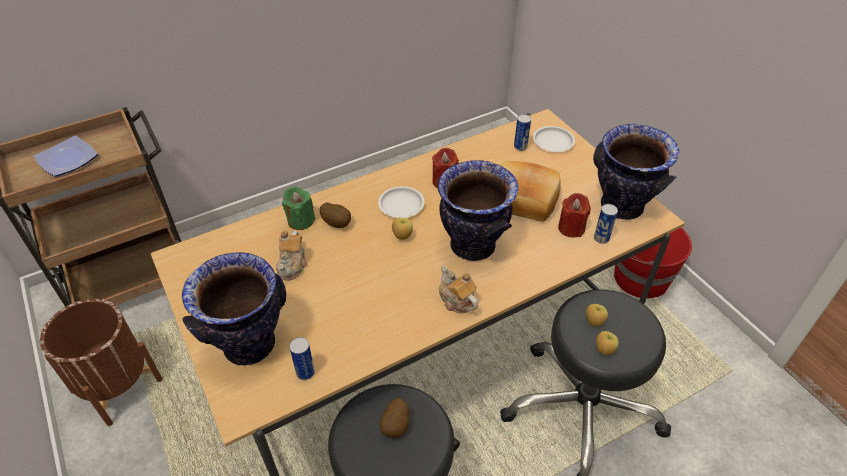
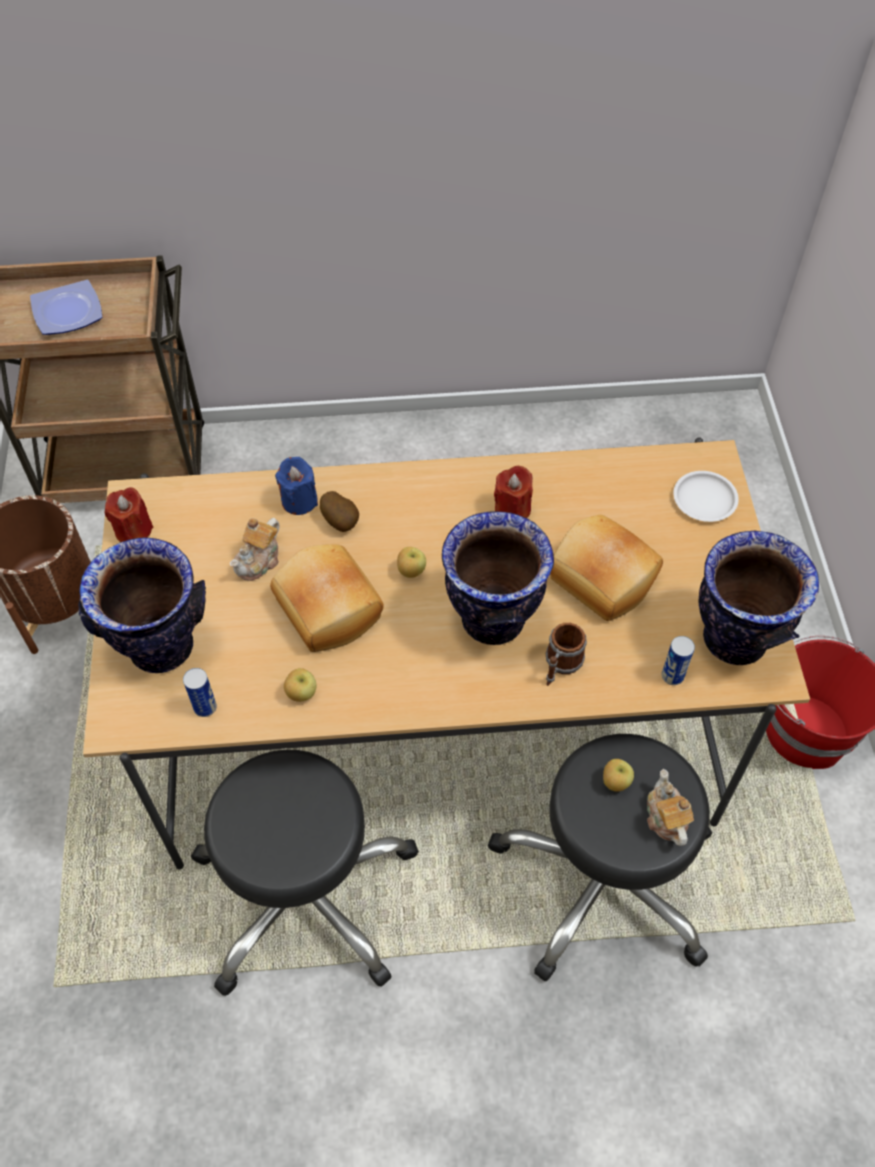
camera: 25 degrees right, 10 degrees up
(300, 220) = (299, 500): green candle -> blue candle
(358, 278) = (326, 610): none -> bread
(396, 426) = (294, 810): potato -> none
(401, 205) = (436, 524): white plate -> none
(456, 300) = (427, 687): teapot -> teapot (665, 818)
(520, 147) = (651, 491): can -> none
(531, 256) = (560, 665): none -> mug
(571, 228) = (641, 644): red candle -> red candle (133, 530)
(604, 350) = (603, 825): apple -> apple (301, 693)

